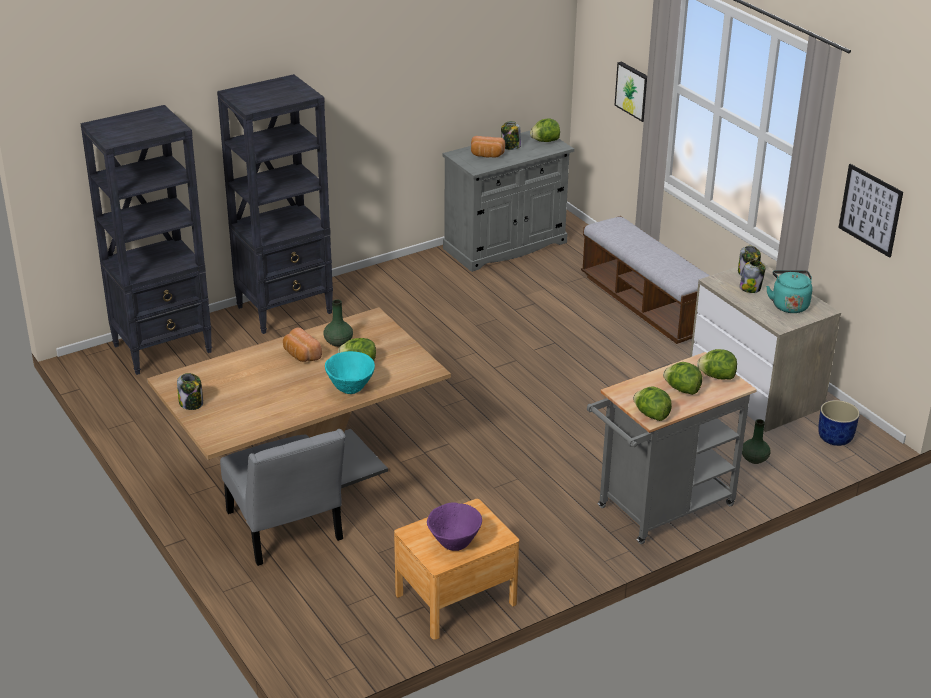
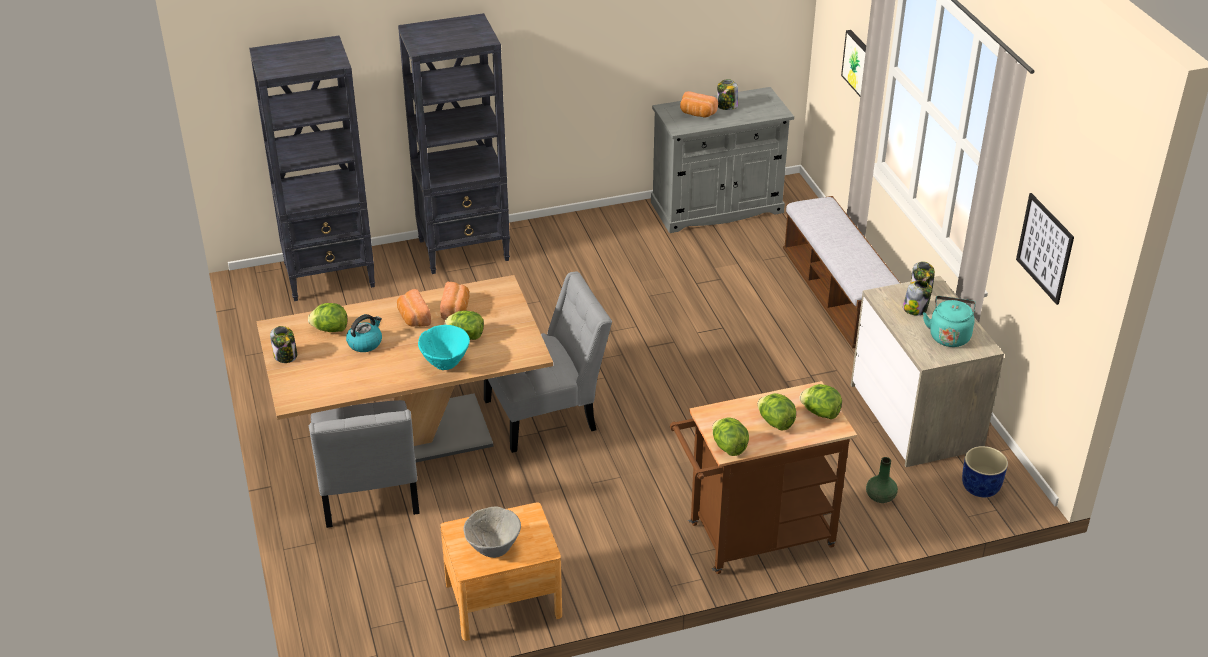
camera: 15 degrees right, 5 degrees up
(264, 382) = (365, 343): none -> kettle
(338, 342) = (456, 309): green vase -> bread
(426, 436) = (547, 413): none -> grey chair
(454, 544) = (493, 549): purple bowl -> grey bowl
(545, 141) = (766, 104): lettuce -> lettuce (330, 329)
(659, 510) = (752, 538): grey cart -> brown cart

